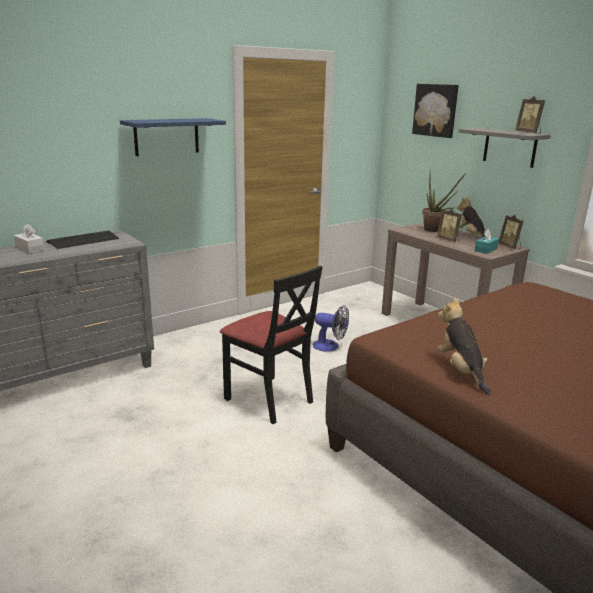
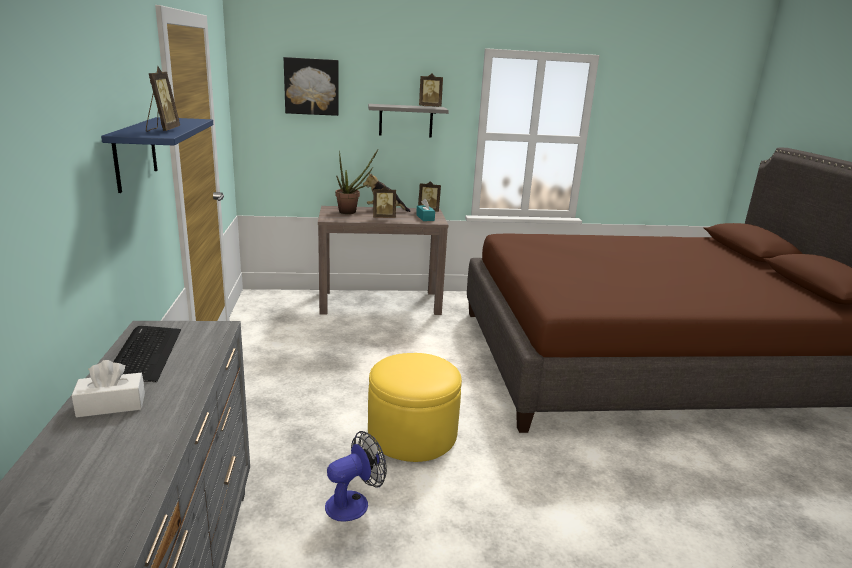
camera: 60 degrees left, 0 degrees up
(156, 121) = (162, 130): none -> picture frame
(269, 399) = (412, 434): black chair -> yellow ottoman
(330, 346) = (349, 363): fan -> fan (354, 502)
(461, 370) = (634, 304): plush toy -> none

